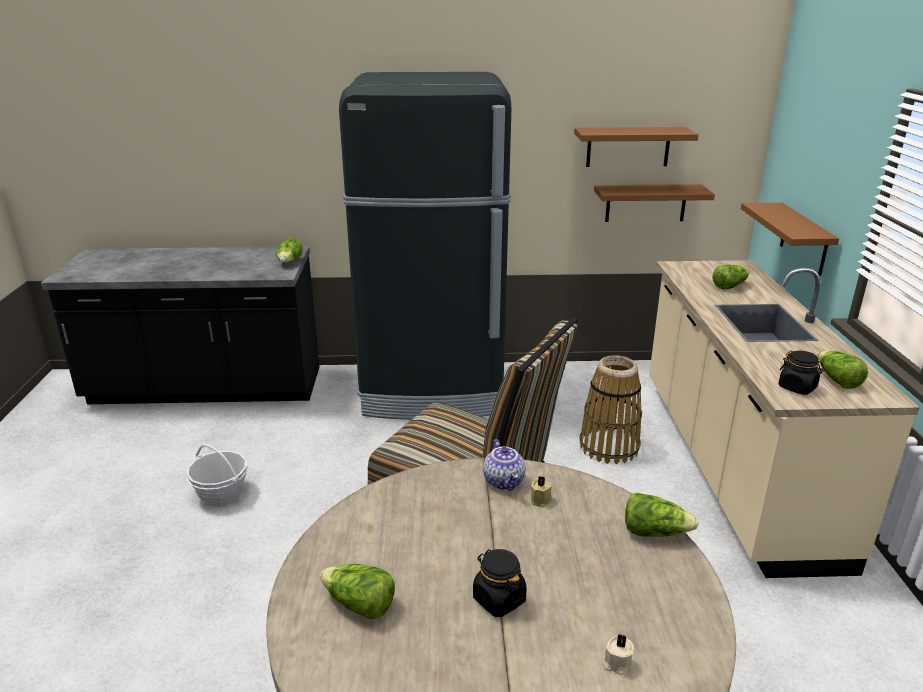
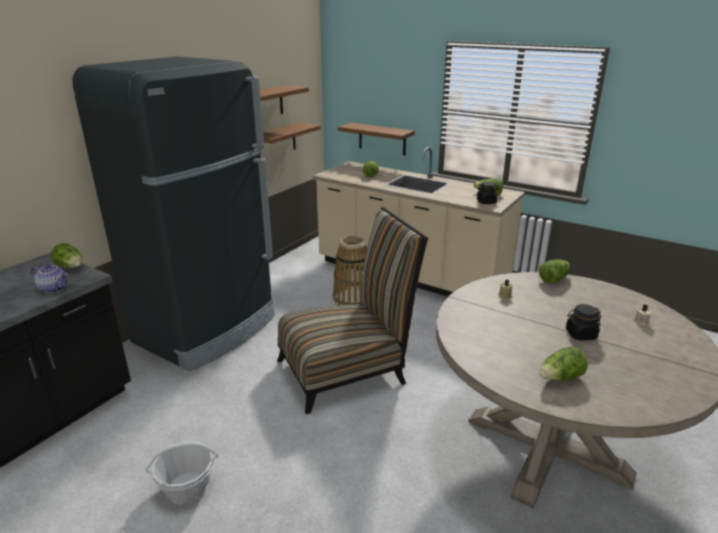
camera: 55 degrees left, 0 degrees up
(505, 482) = (479, 298): teapot -> teapot (54, 288)

